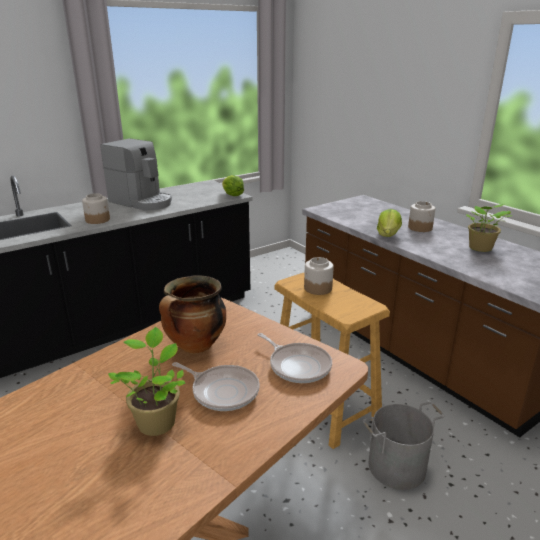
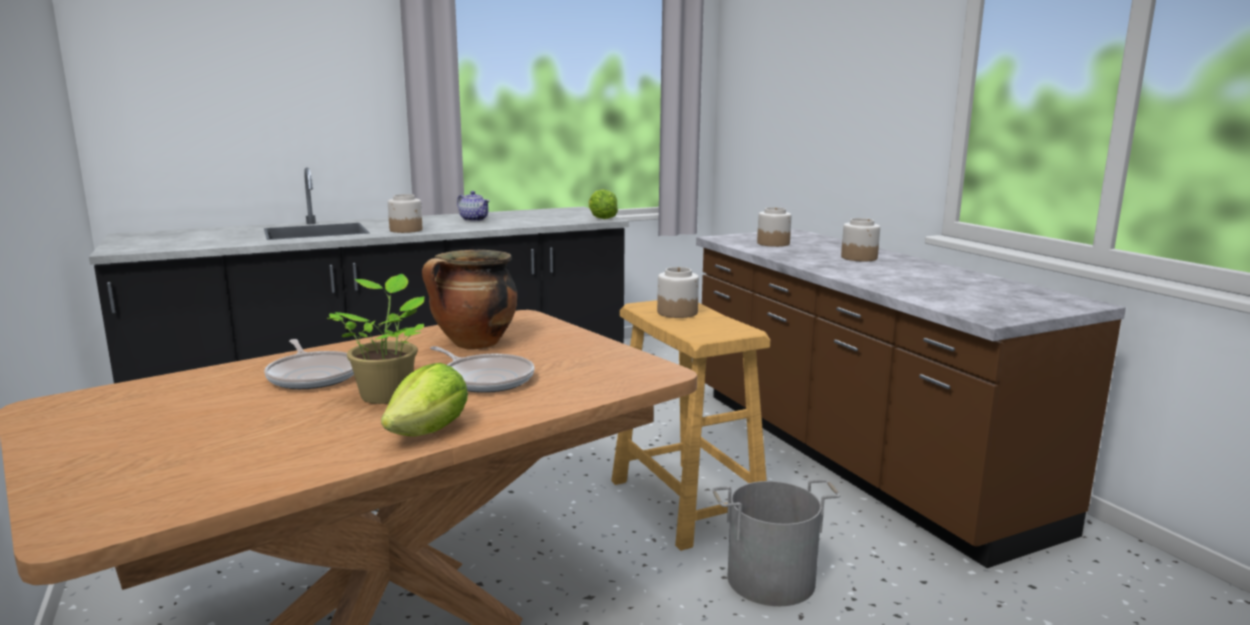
camera: 10 degrees right, 10 degrees down
(142, 202) = (474, 219): coffee machine -> teapot
(298, 365) = (599, 367): frying pan -> frying pan (313, 376)
(357, 214) = (773, 243): none -> jar
(388, 235) = (804, 261): lettuce -> lettuce (429, 431)
(480, 248) = (936, 278): potted plant -> none

